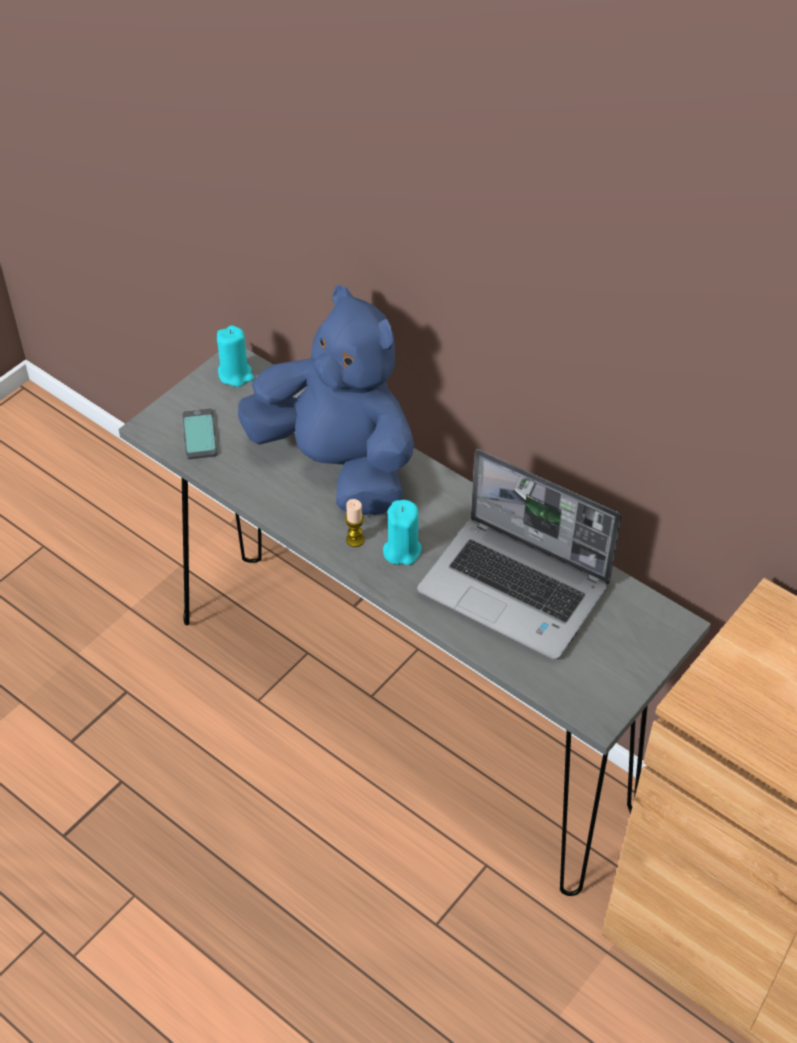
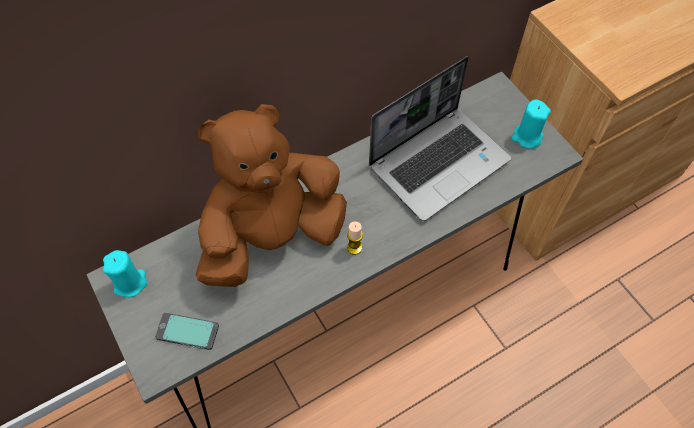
camera: 70 degrees left, 10 degrees up
(337, 465) = (272, 236): blue plush toy -> brown plush toy
(401, 550) = (377, 220): turquoise candle -> turquoise candle (526, 137)

